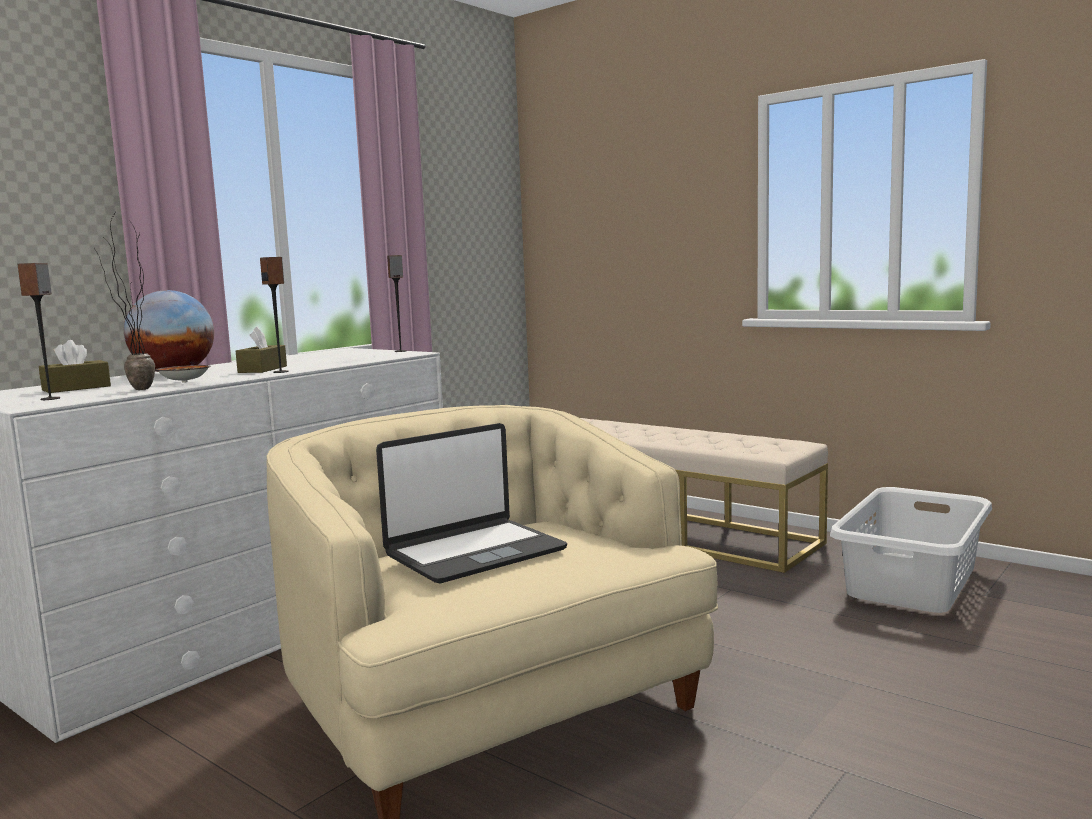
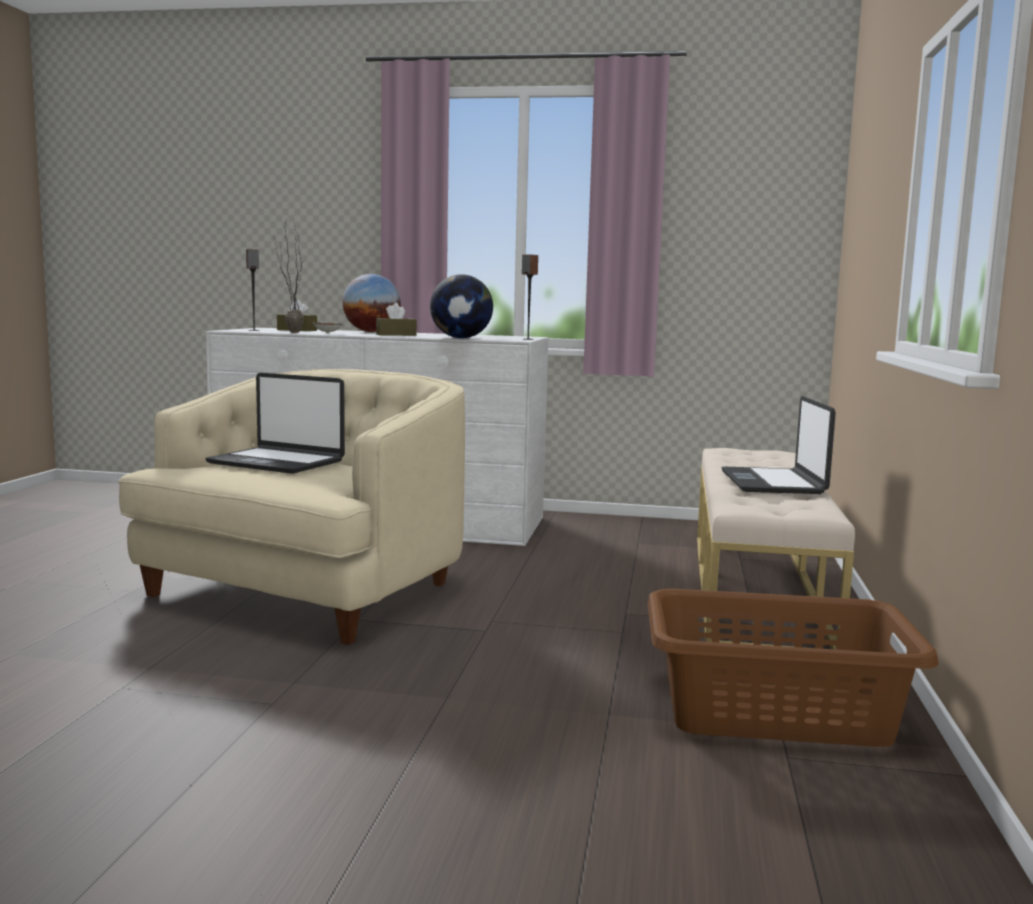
camera: 60 degrees right, 0 degrees up
(281, 372) = (384, 336): speaker -> none
(356, 360) = (461, 338): none -> globe
(694, 436) = (773, 483): none -> laptop
(913, 581) = (776, 713): white laundry basket -> brown laundry basket

